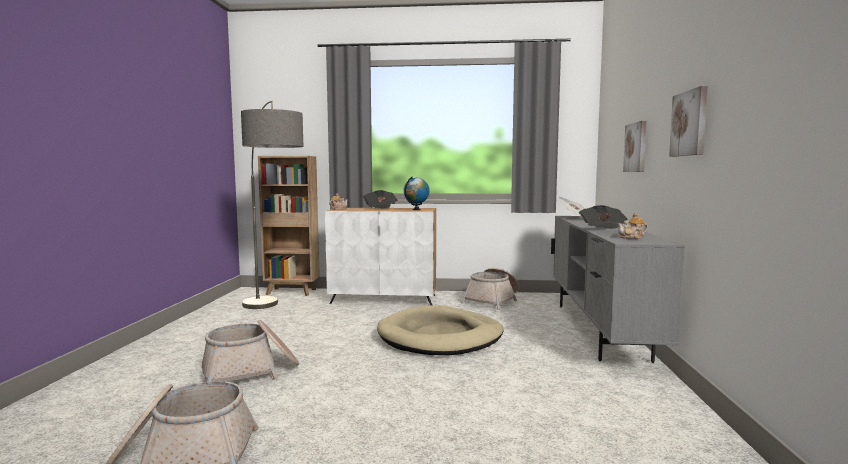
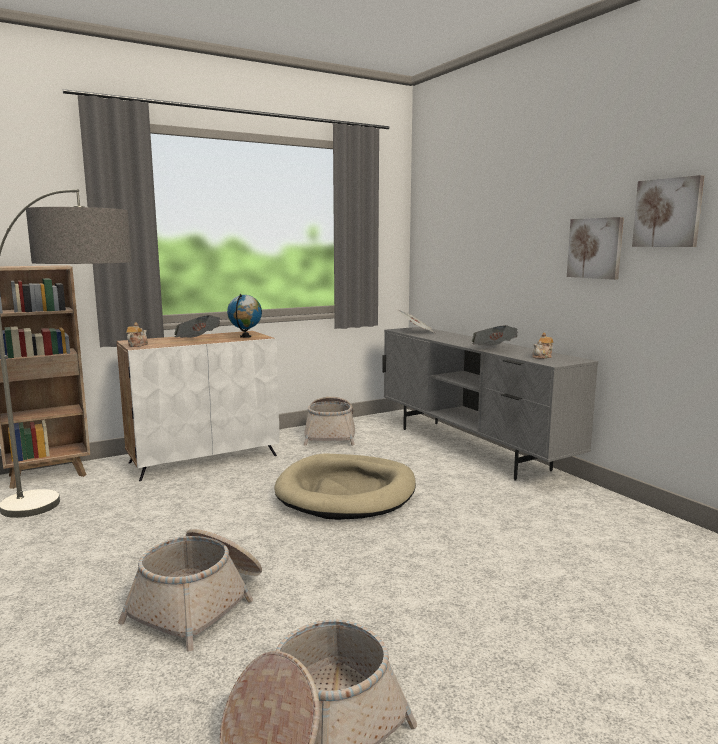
camera: 35 degrees left, 5 degrees up
(636, 147) = (497, 260): picture -> picture (668, 213)

